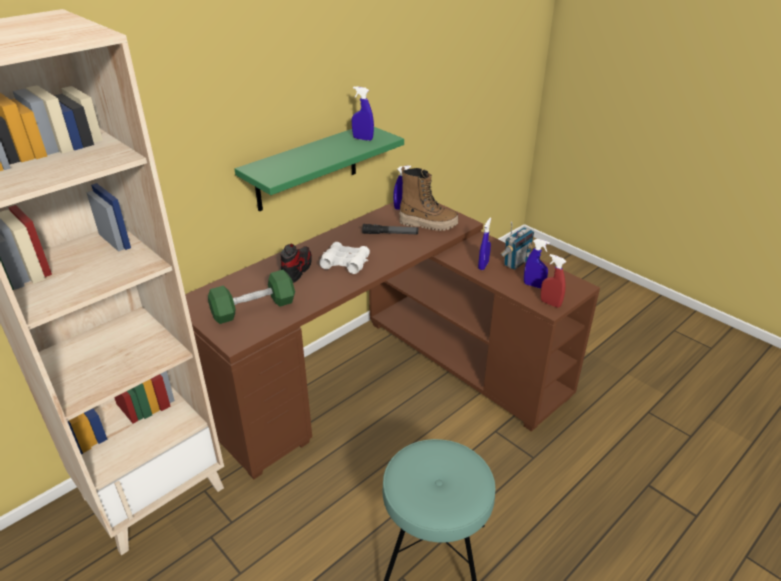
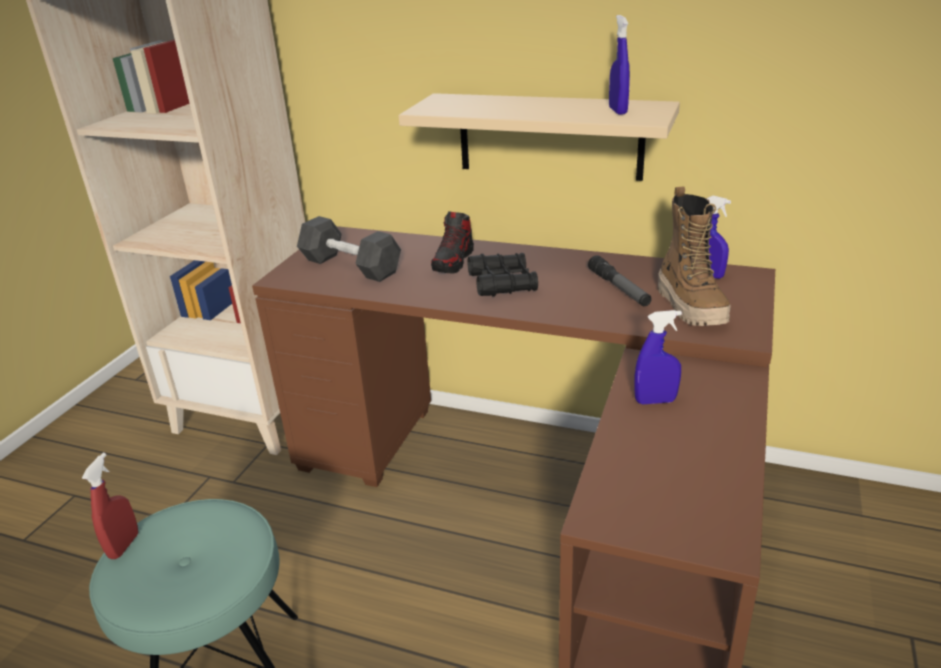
camera: 65 degrees right, 5 degrees down
(253, 308) = (350, 266): green dumbbell -> black dumbbell
(296, 270) = (453, 261): shoe -> shoe turned 120 degrees clockwise
(307, 168) = (549, 136): green shelf -> beige shelf
(345, 263) = (502, 283): white binoculars -> black binoculars
(515, 263) = (709, 433): radio -> none
(533, 285) = (656, 475): blue spray bottle -> none
(550, 303) = (615, 513): red spray bottle -> red spray bottle (124, 545)

